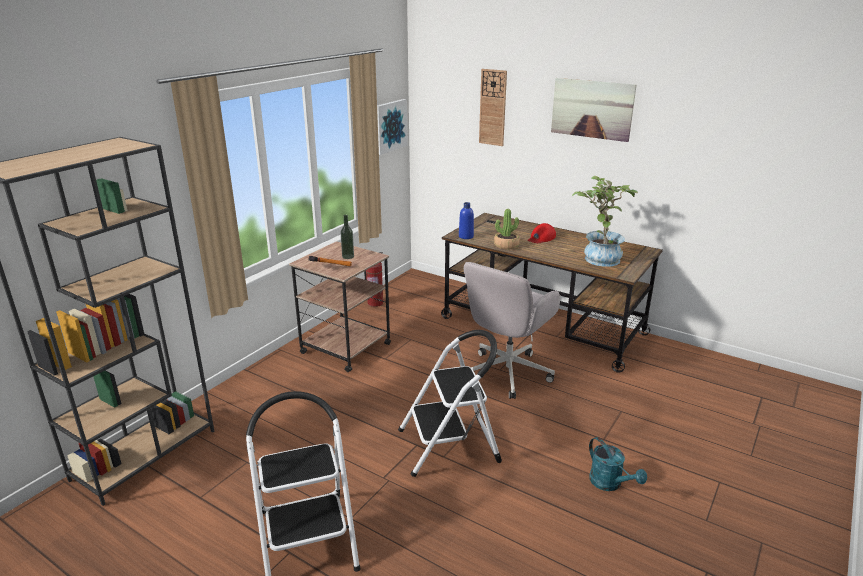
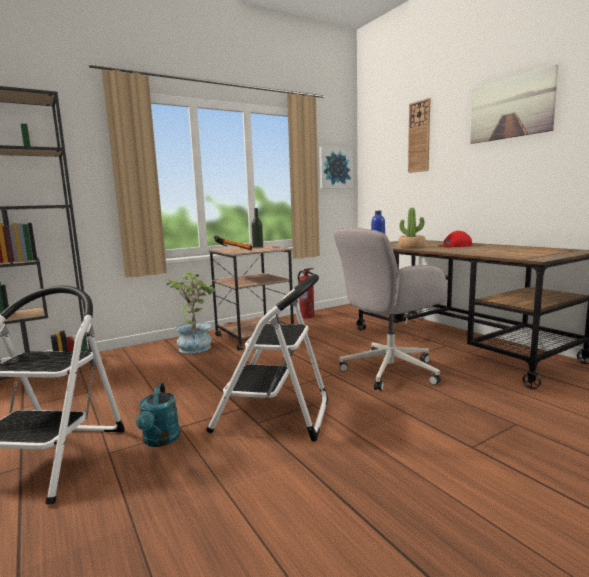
camera: 25 degrees right, 15 degrees down
(598, 257) = (511, 252): potted plant -> potted plant (196, 346)
(610, 484) = (451, 499): turquoise watering can -> turquoise watering can (160, 441)

